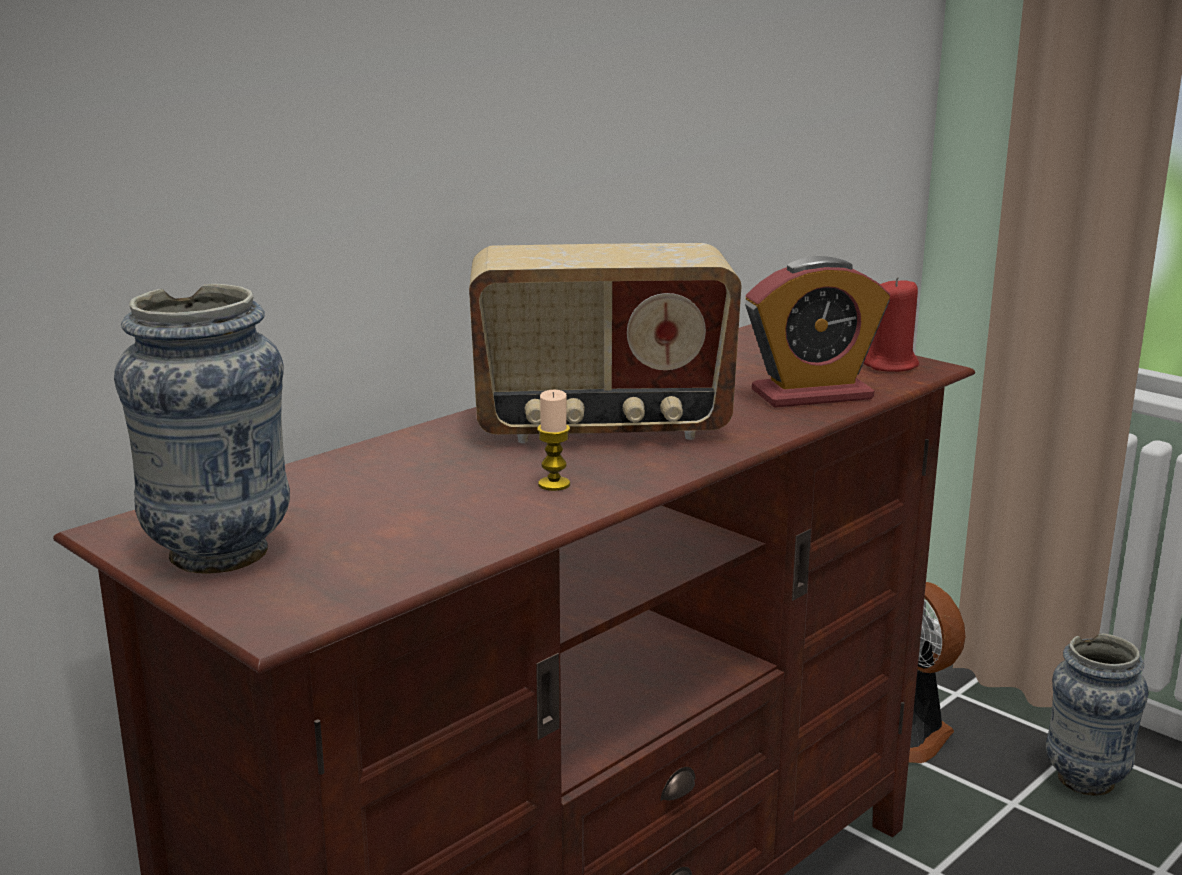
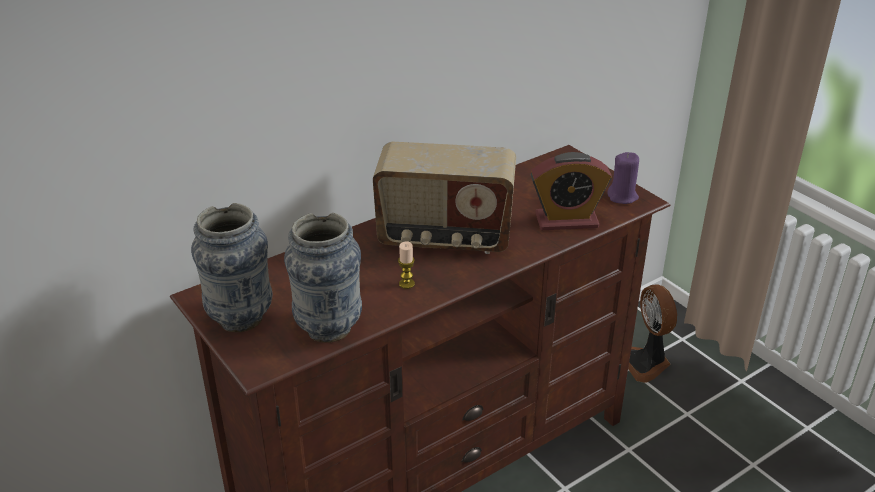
camera: 10 degrees right, 15 degrees up
(890, 365) = (622, 197): red candle -> purple candle
(1085, 779) = (734, 404): vase -> vase (328, 328)

